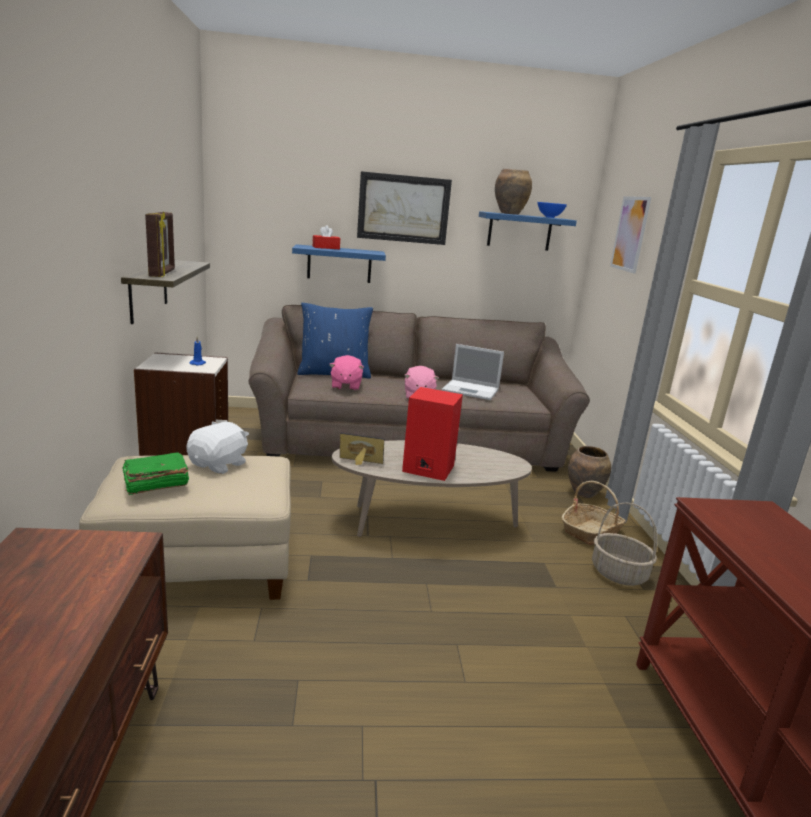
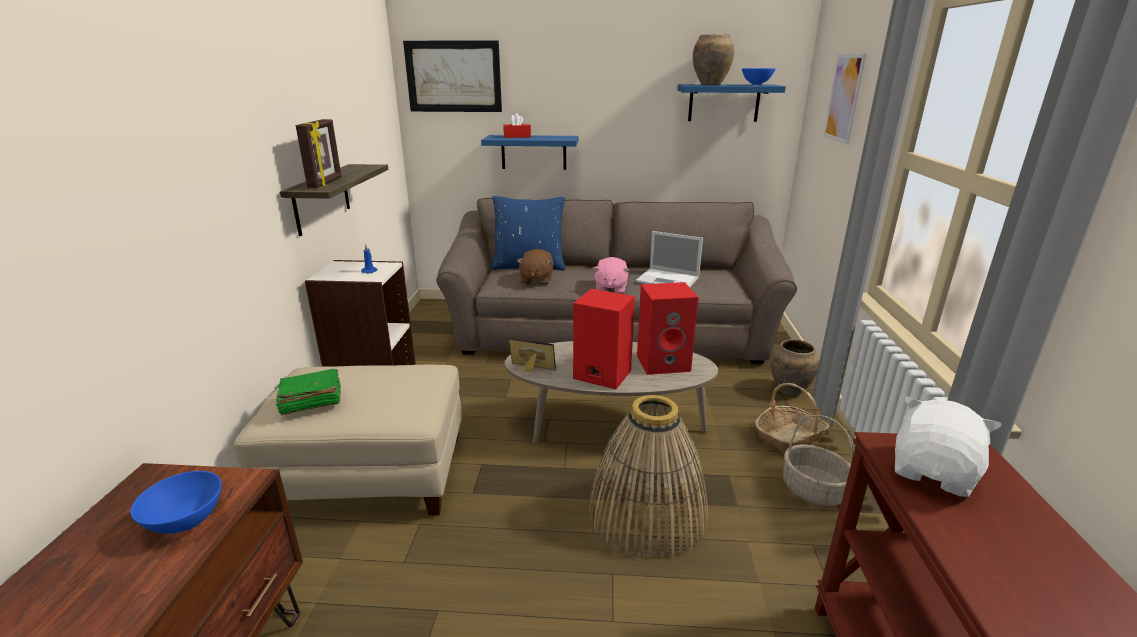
camera: 10 degrees right, 5 degrees up
(89, 575) = (186, 523): none -> blue bowl
(219, 465) = (381, 377): white plush toy -> white plush toy (933, 472)
(345, 386) = (536, 280): pink plush toy -> brown plush toy
(403, 208) = (596, 88): picture -> picture (454, 76)
(477, 594) = (647, 513): none -> basket
(482, 460) = (664, 362): none -> red speaker

